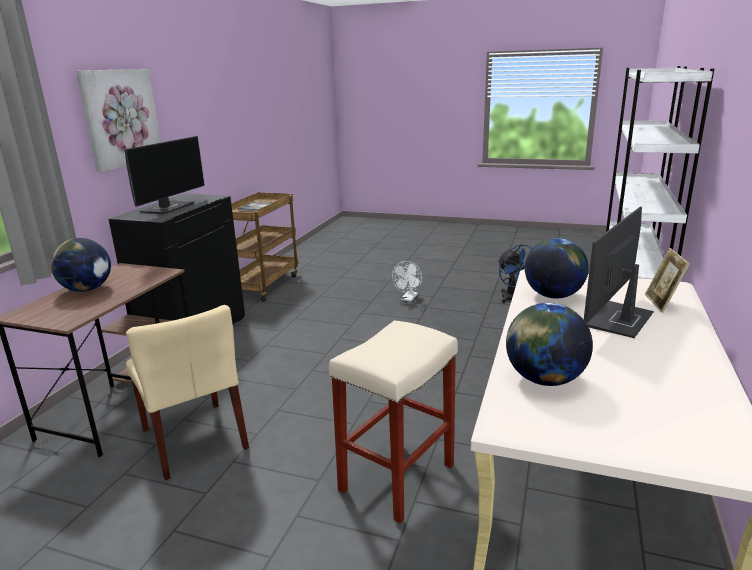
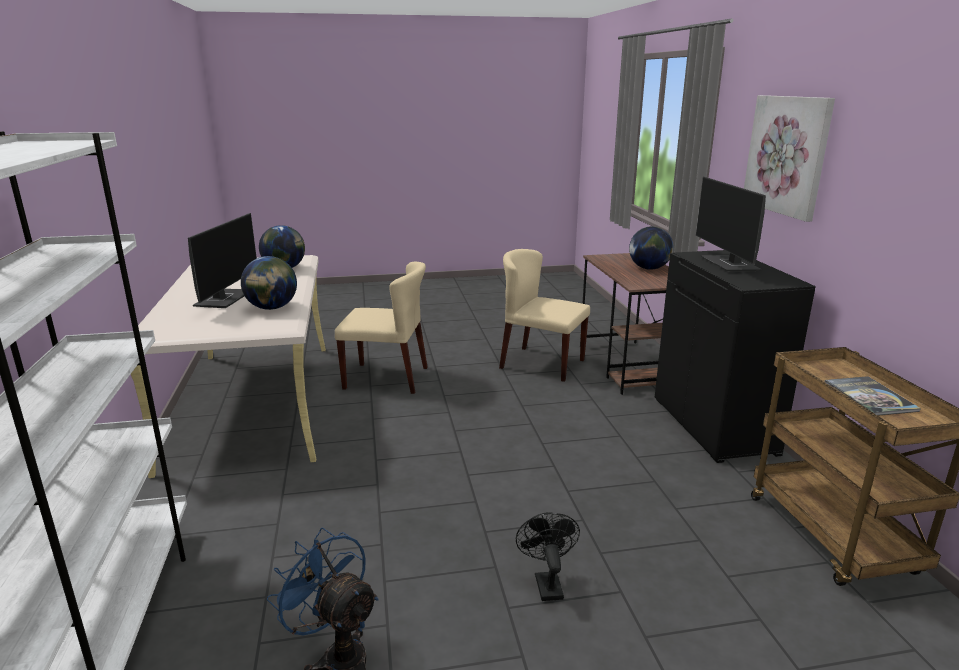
camera: 150 degrees right, 0 degrees up
(397, 476) = (387, 378): beige stool -> beige chair
(408, 299) = (546, 582): white fan -> black fan
(662, 303) = (177, 315): picture frame -> none

